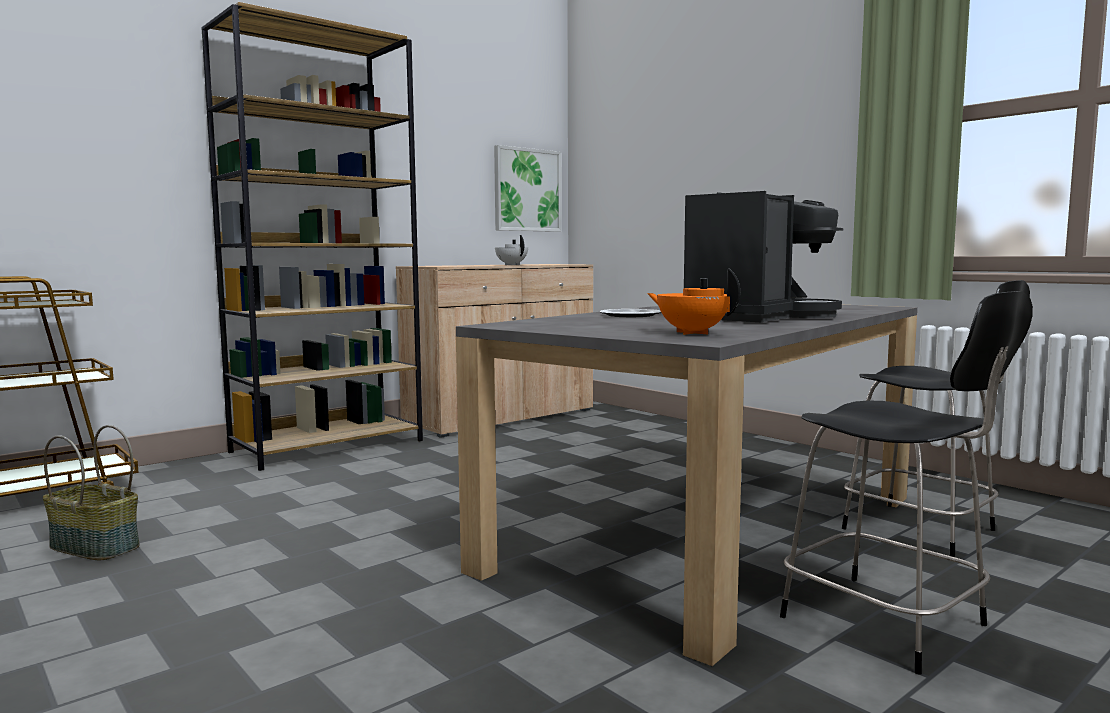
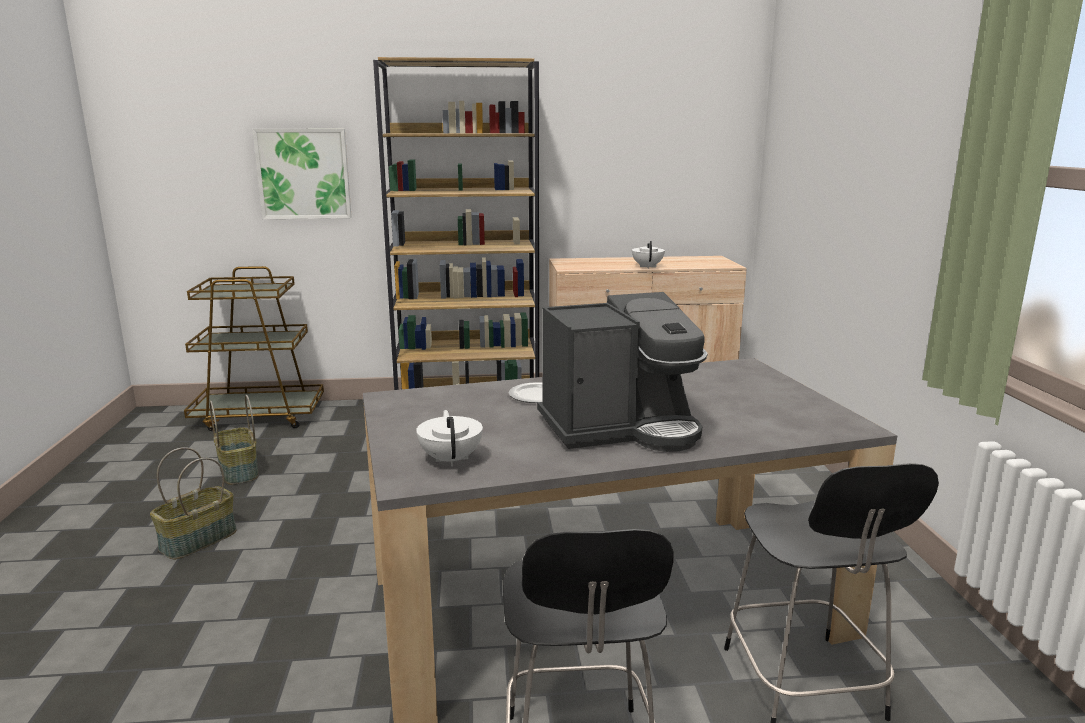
camera: 35 degrees right, 10 degrees up
(154, 615) = (198, 541): none -> basket
(527, 190) = (705, 180): picture -> picture (304, 174)
(692, 333) = (451, 459): orange teapot -> white teapot

